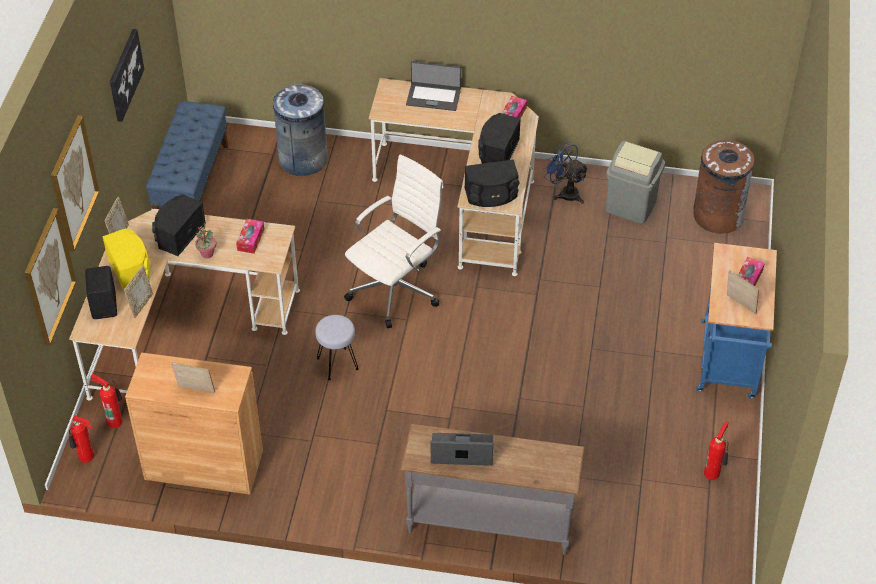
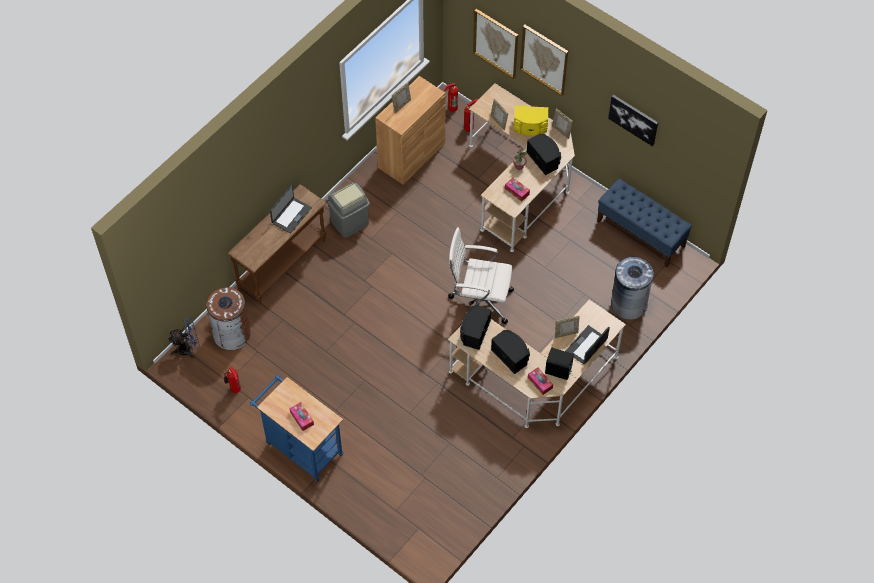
camera: 120 degrees right, 10 degrees up
(105, 305) = (509, 106): black speaker -> black speaker (558, 371)
(337, 364) = (440, 245): grey stool -> none
(396, 289) = (479, 301): white office chair -> white office chair turned 120 degrees clockwise
(490, 522) = (283, 265): grey console table -> brown console table
(565, 192) = (503, 441): blue fan -> blue fan (188, 348)
(631, 205) = (466, 474): grey trash can -> grey trash can (349, 223)
(717, 215) = (424, 522): brown trash can -> brown trash can (232, 334)
(739, 305) = (286, 400): picture frame -> picture frame (566, 333)

